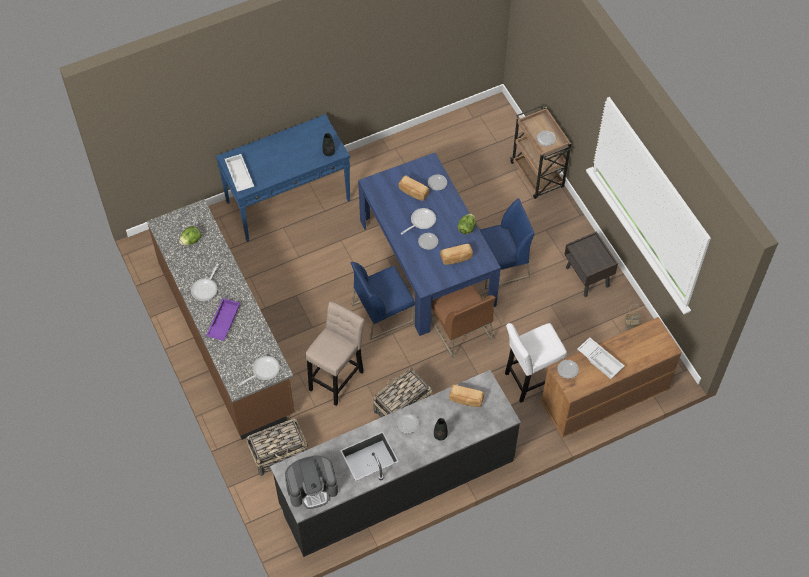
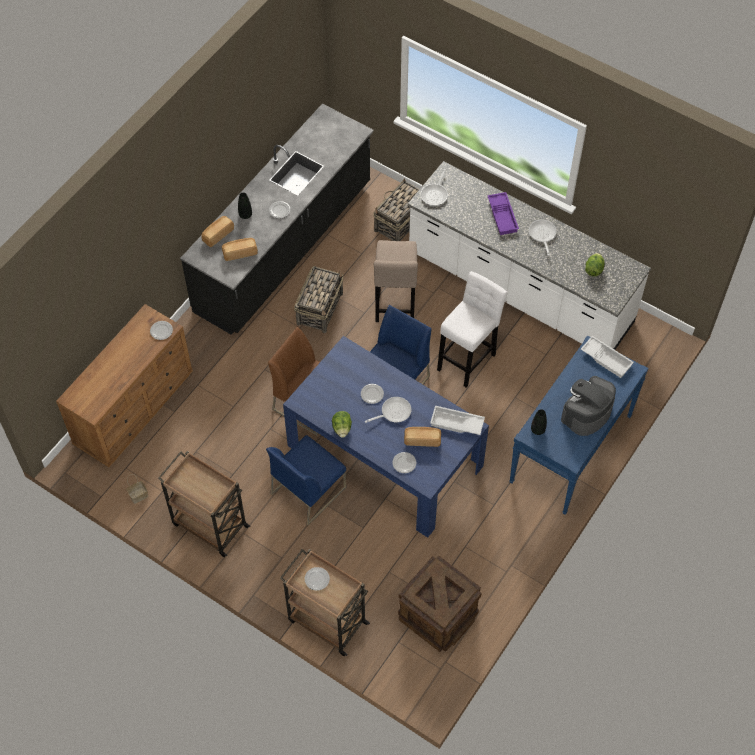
camera: 150 degrees right, 0 degrees up
(227, 339) = (519, 289): brown counter -> white counter
(312, 488) = (327, 130): coffee machine -> coffee machine (586, 413)
(421, 221) = (393, 412): frying pan -> frying pan turned 135 degrees counterclockwise
(456, 258) = (332, 391): bread -> bread (217, 235)
(459, 144) = (438, 615): none -> crate
(530, 380) = (214, 389): white stool -> white stool (468, 359)
(587, 277) = (209, 524): brown nightstand -> brown cart
(600, 360) = (133, 355): white tray -> white tray (456, 424)

